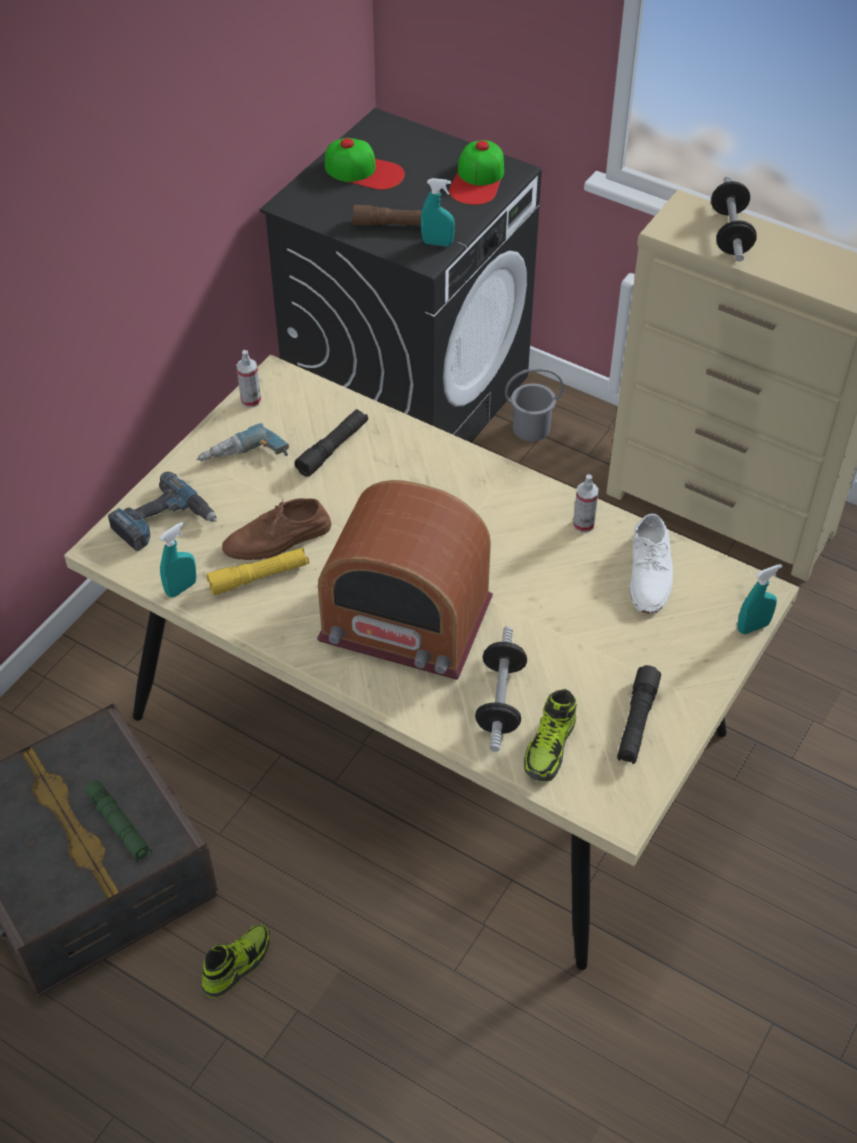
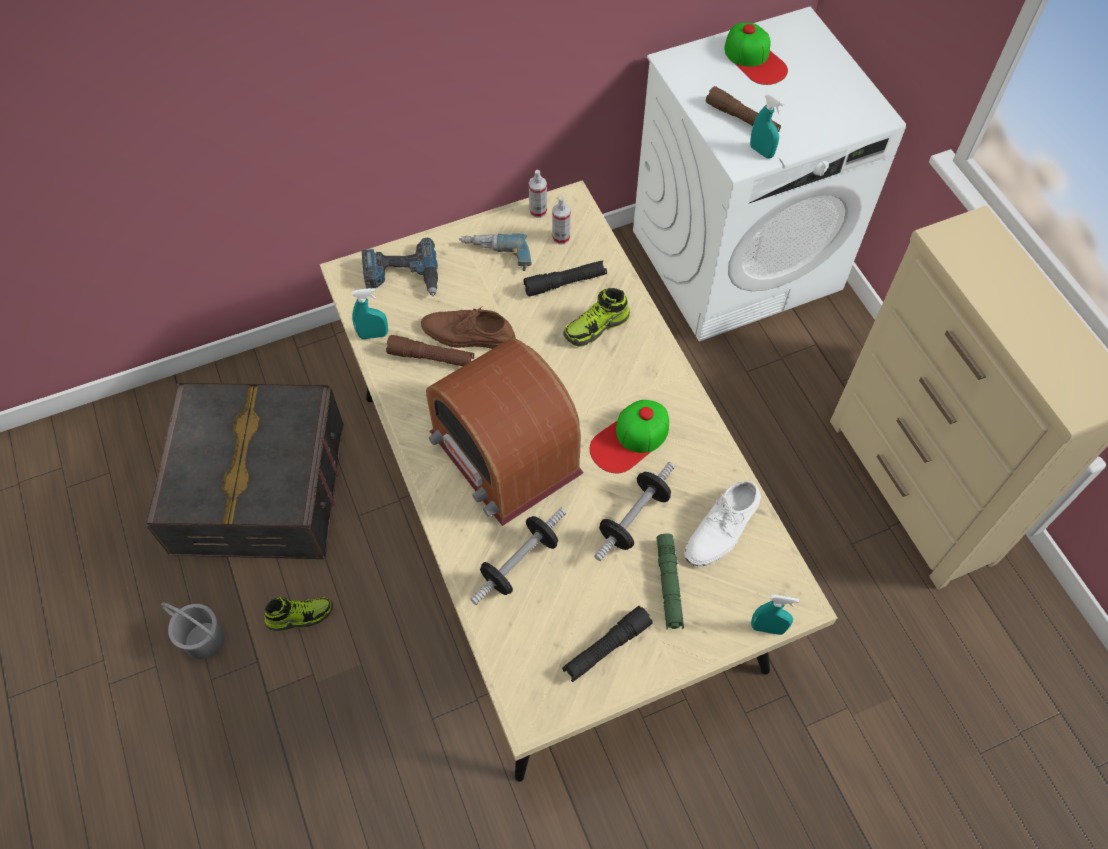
camera: 35 degrees right, 10 degrees up
(119, 825) = (267, 476): green flashlight -> green flashlight (669, 584)
(259, 577) = (431, 357): yellow flashlight -> brown flashlight
(408, 398) = (736, 259): black washing machine -> white washing machine
(477, 180) = (842, 110): cap -> cap (630, 439)
(531, 427) = (812, 333): grey bucket -> grey bucket (204, 639)
(550, 747) = (524, 625): shoe -> shoe (596, 327)
(583, 524) = (703, 455): spray bottle -> spray bottle (561, 237)
(730, 233) = (998, 271): dumbbell -> dumbbell (634, 518)

